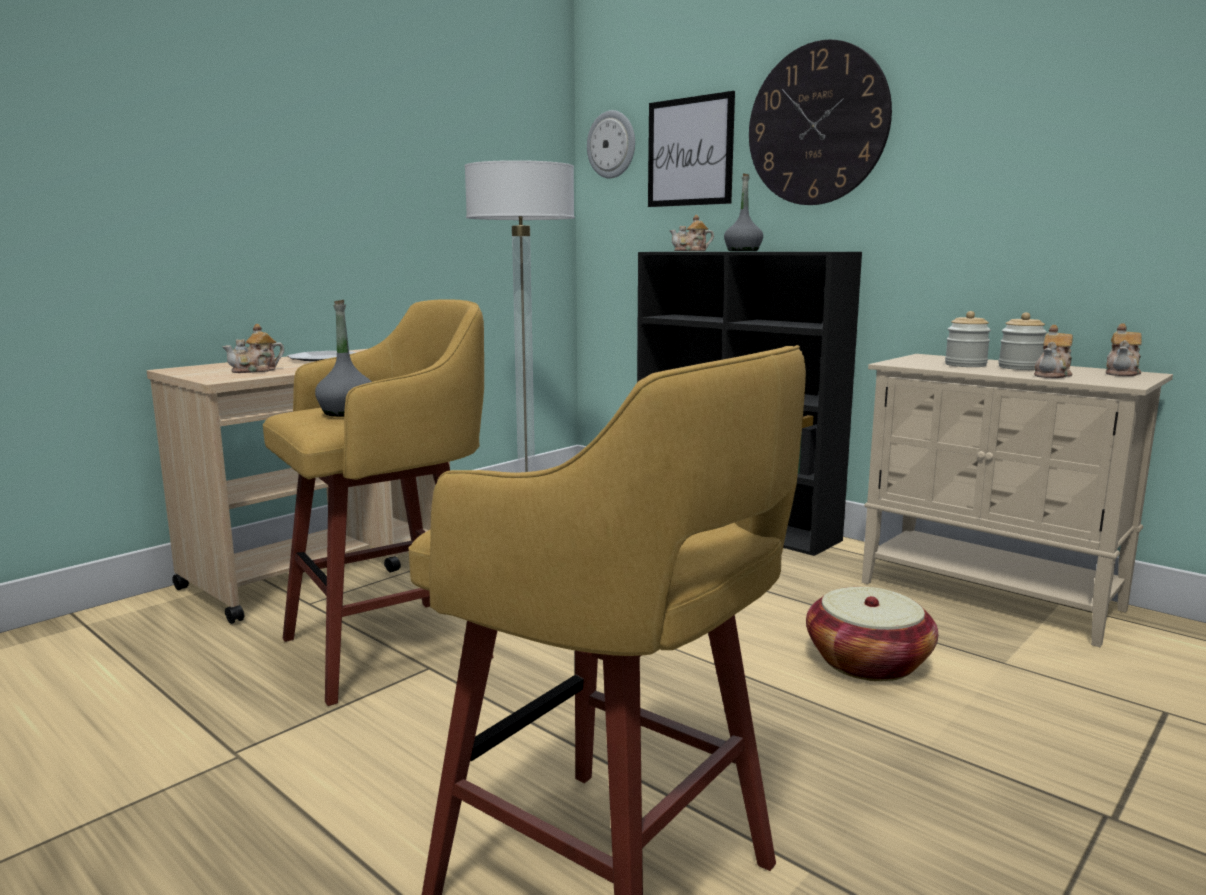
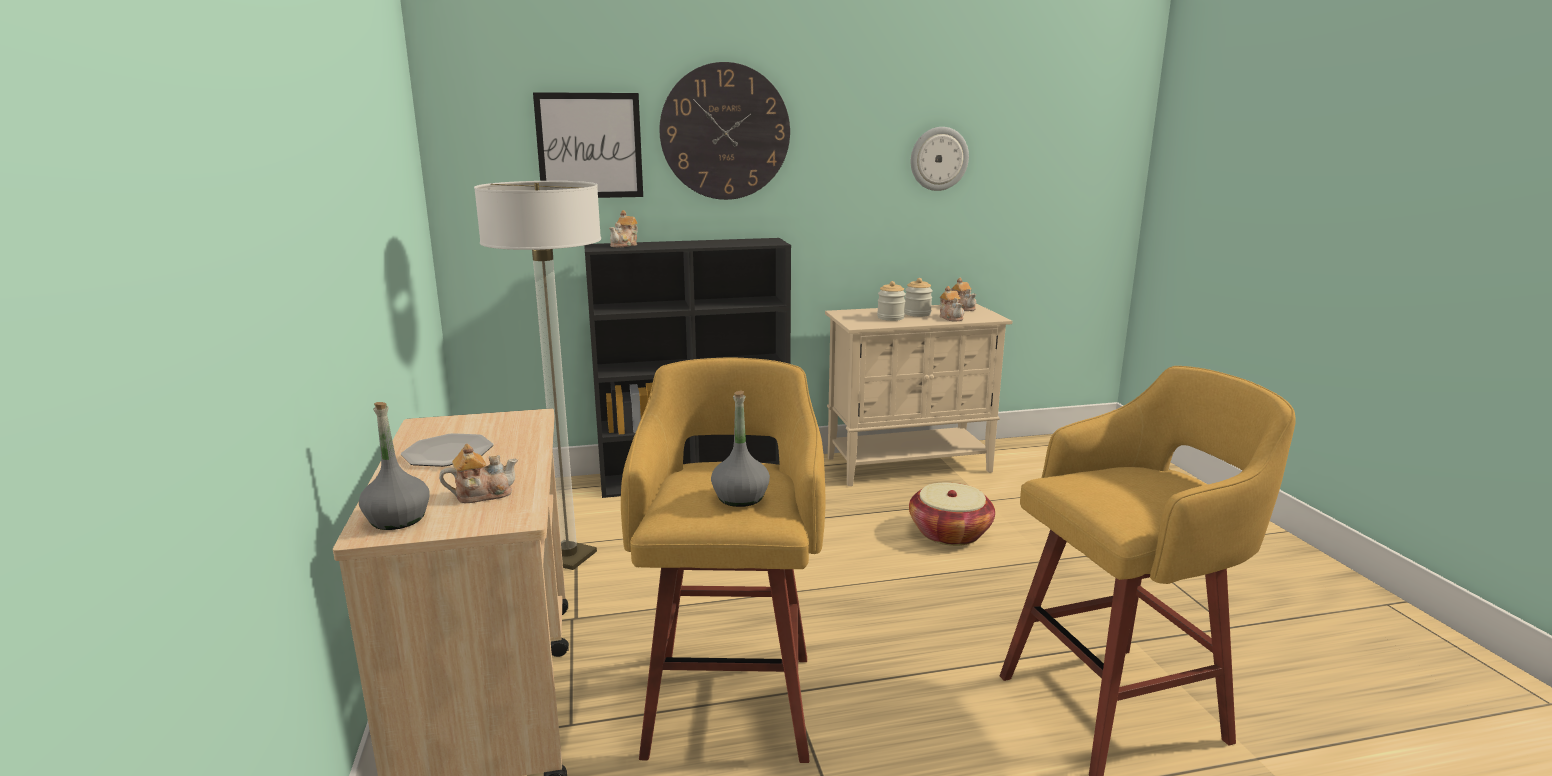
camera: 55 degrees left, 5 degrees up
(256, 370) = (482, 494): teapot -> teapot turned 105 degrees counterclockwise
(612, 144) = (480, 131): wall clock -> wall clock (938, 159)
(743, 251) = (683, 243): grey bottle -> grey bottle (398, 519)

